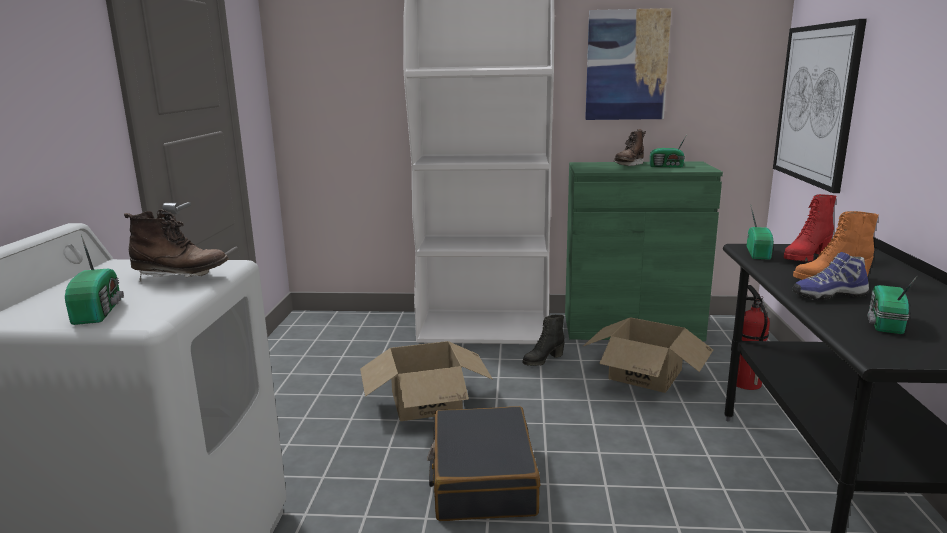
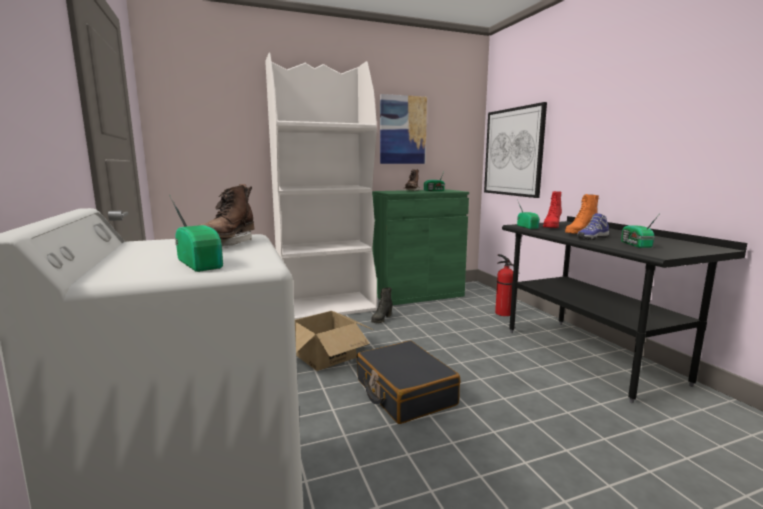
camera: 25 degrees left, 5 degrees down
(181, 277) = (227, 244): brown boot -> brown boot turned 120 degrees clockwise
(646, 374) = (448, 317): cardboard box -> none

